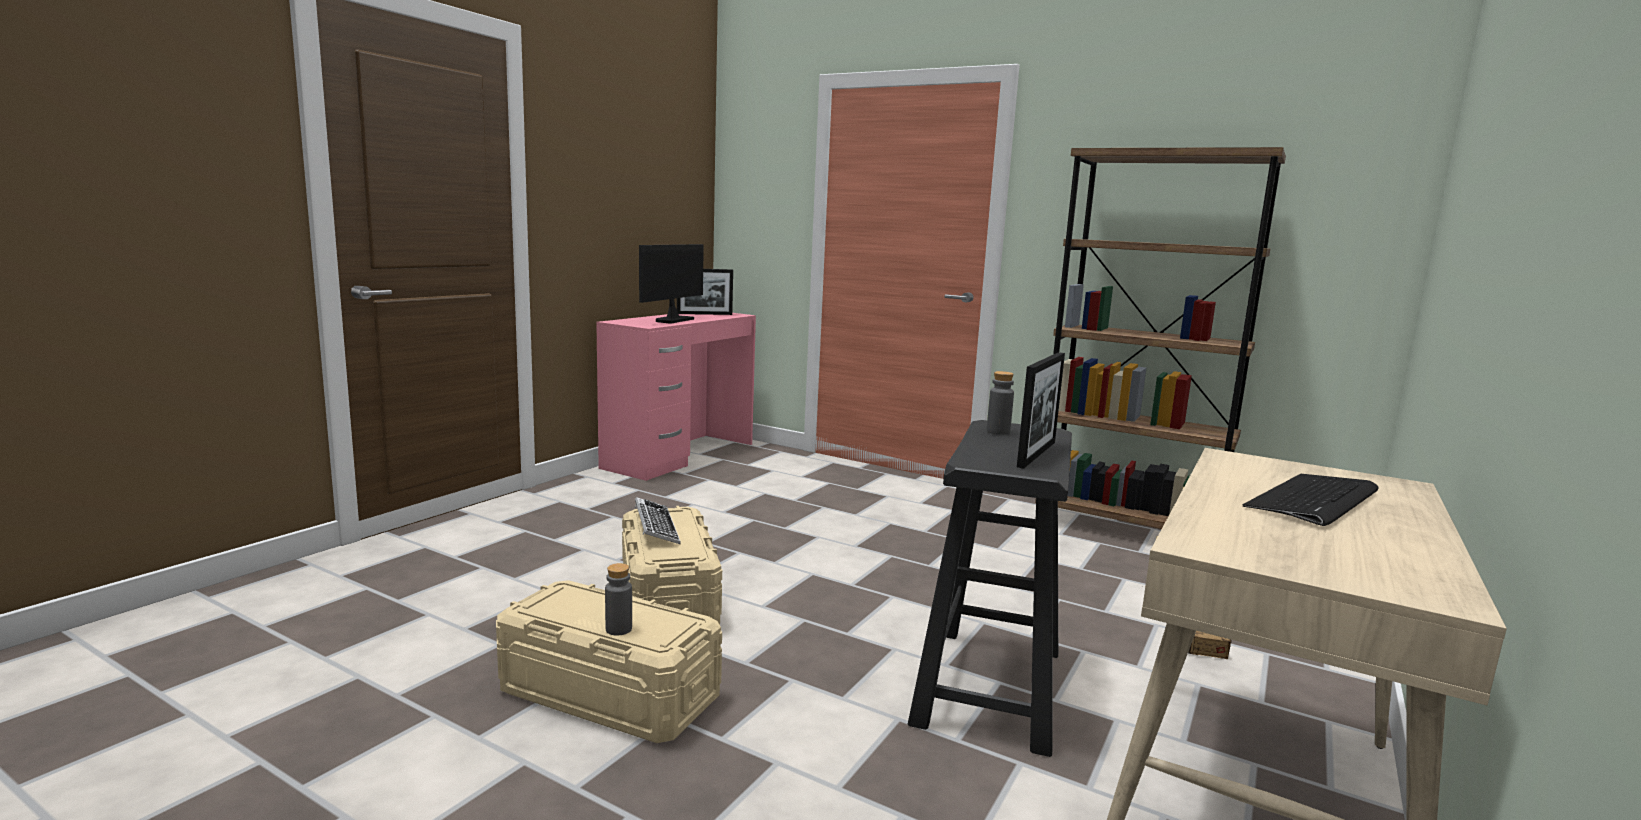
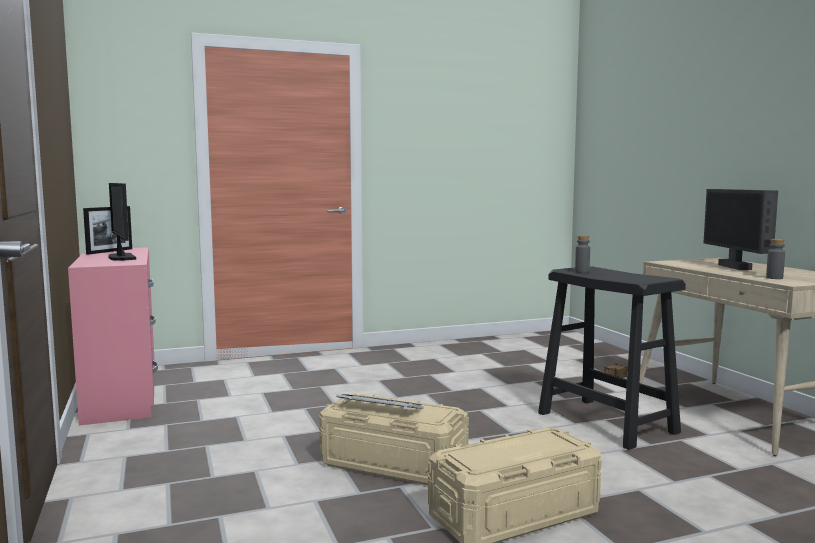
camera: 50 degrees left, 5 degrees down
(618, 629) = (542, 451): grey bottle -> grey bottle (774, 278)
(1036, 454) = (633, 274): picture frame -> none
(1126, 531) = (475, 345): brown bookcase -> none
(1314, 500) = (736, 267): keyboard -> monitor

